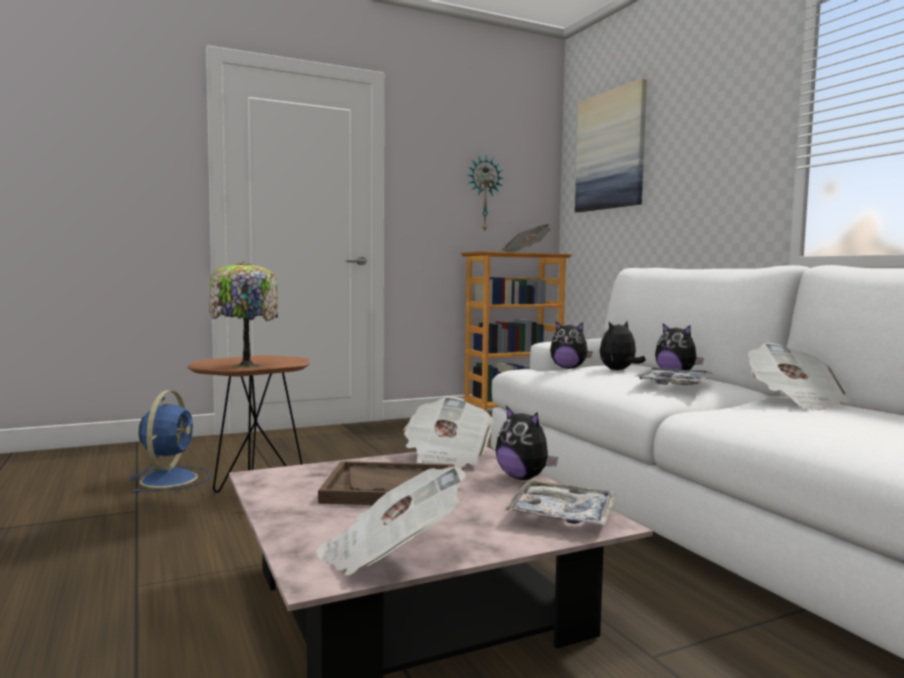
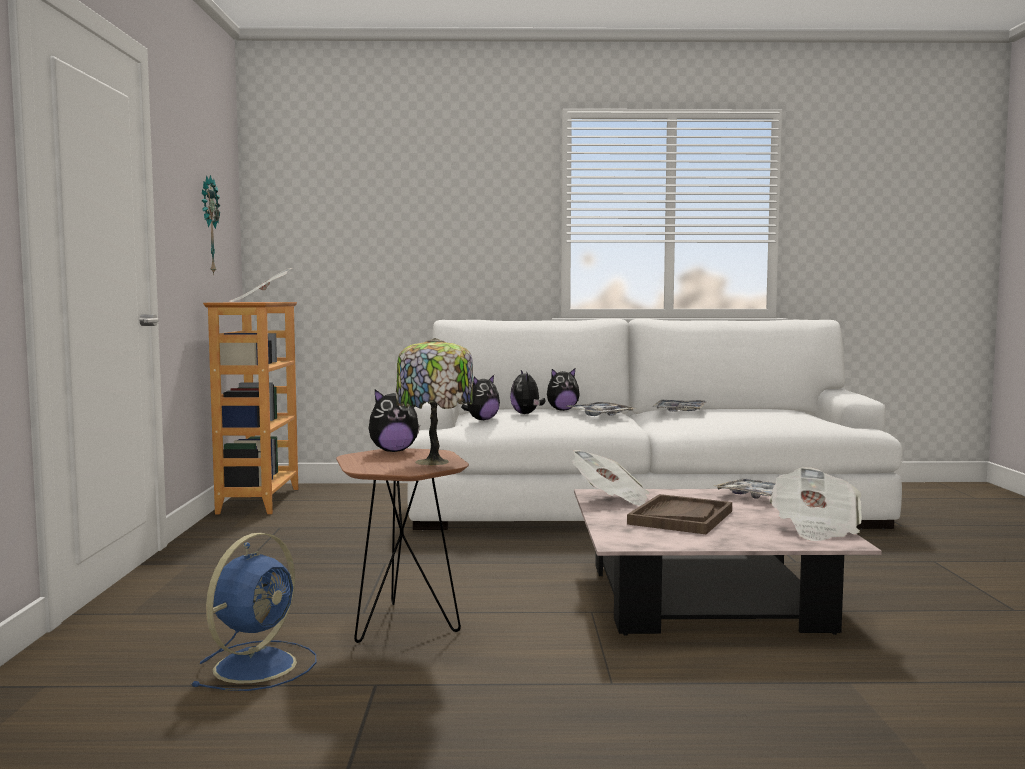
camera: 65 degrees left, 0 degrees up
(170, 478) = (257, 665): blue fan -> blue fan turned 90 degrees clockwise
(523, 478) = (677, 492): plush toy -> plush toy (393, 451)
(611, 150) = (335, 190): picture -> none
(795, 401) = (680, 411): newspaper -> tray

